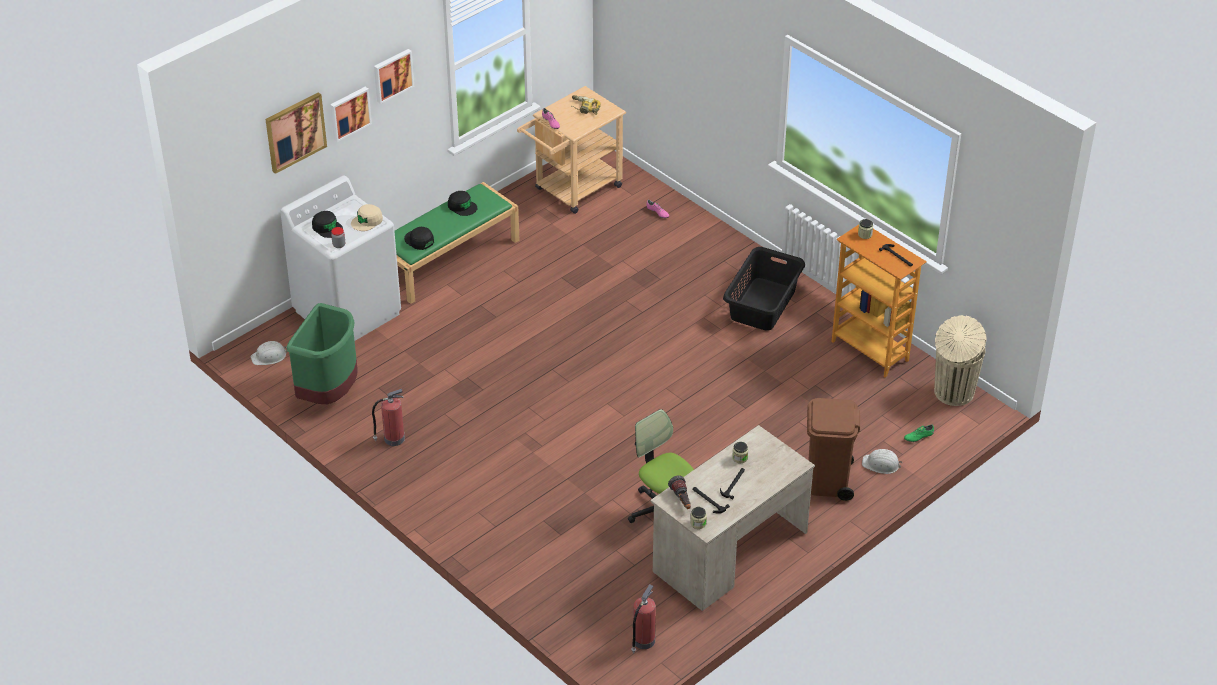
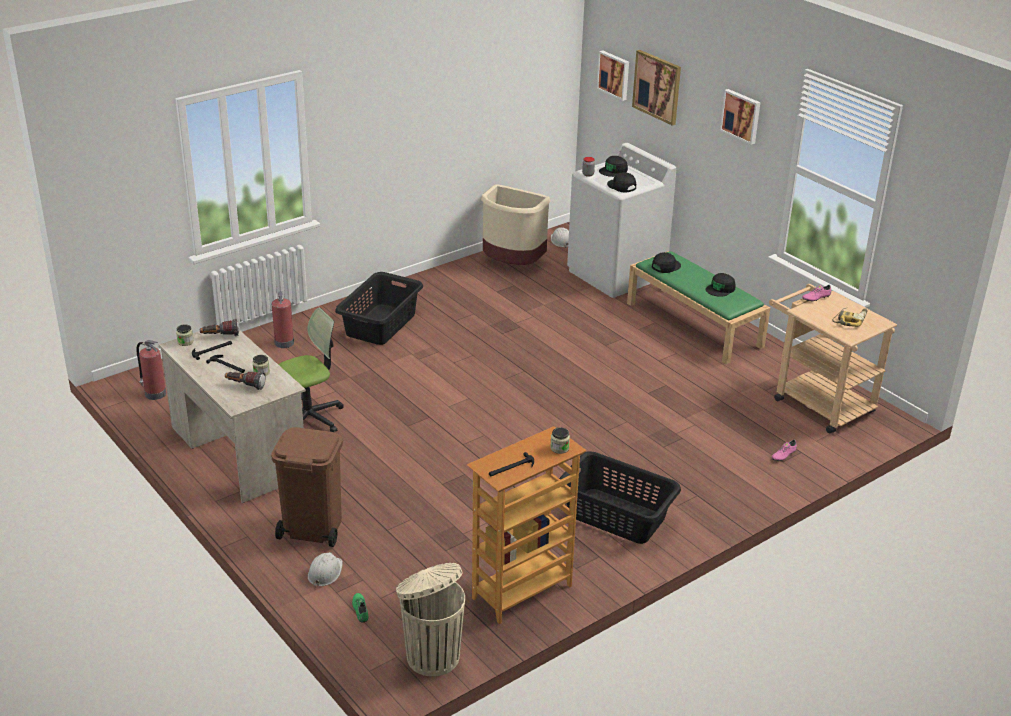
camera: 95 degrees right, 10 degrees down
(330, 392) = (512, 264): green trash can -> beige trash can
(349, 113) = (700, 115): picture -> picture (614, 74)
(367, 221) = (621, 186): beige cap -> black cap
(393, 439) = (447, 289): fire extinguisher -> fire extinguisher (284, 342)
(476, 482) = (381, 324): none -> black laundry basket
(764, 465) = (245, 386): none -> flashlight

